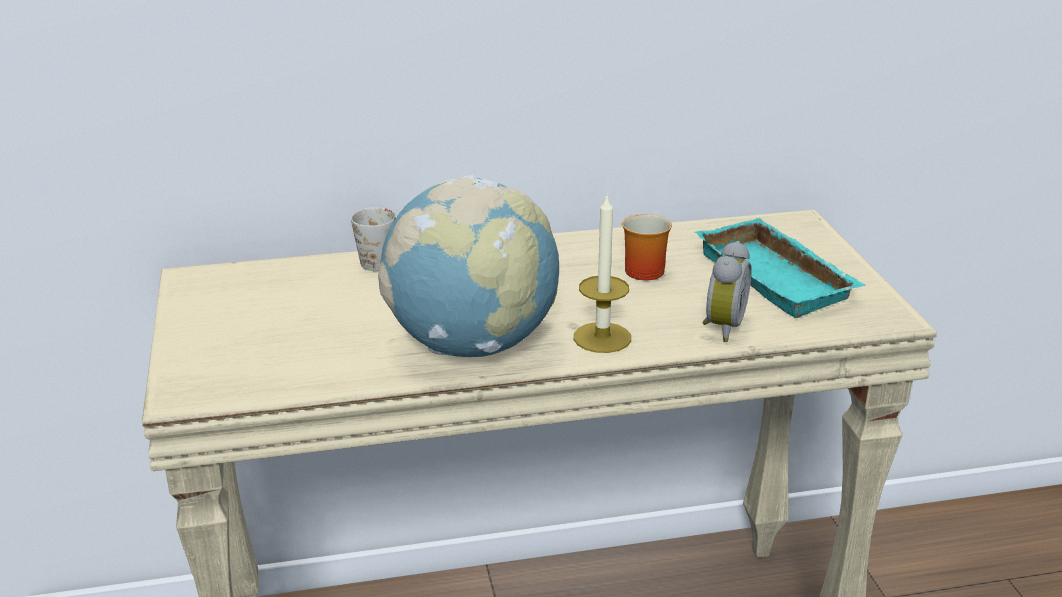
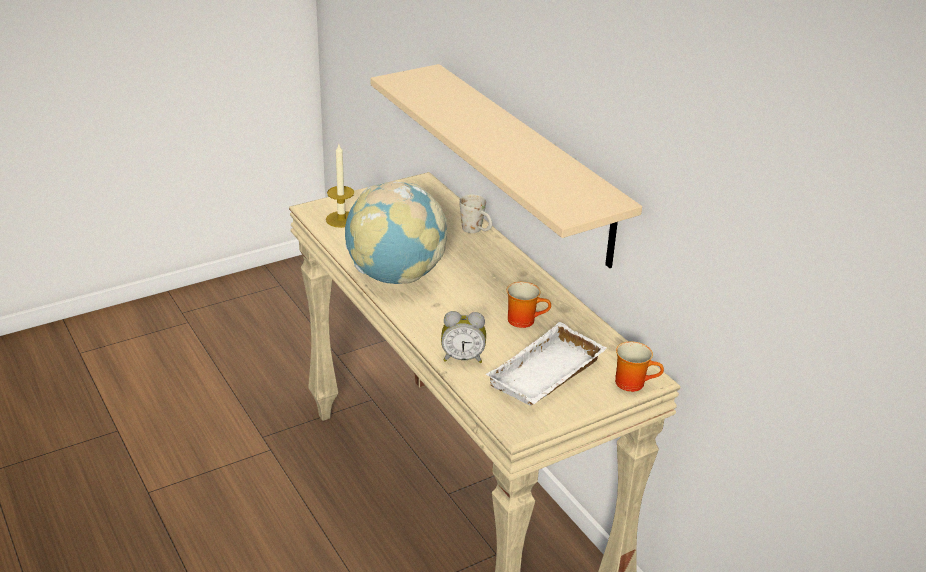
camera: 70 degrees right, 5 degrees up
(428, 109) = (526, 163): none -> beige shelf
(602, 337) = (427, 316): candle -> candle (341, 219)
(780, 277) = (547, 376): turquoise tray -> white tray
(806, 230) = (633, 382): none -> mug

